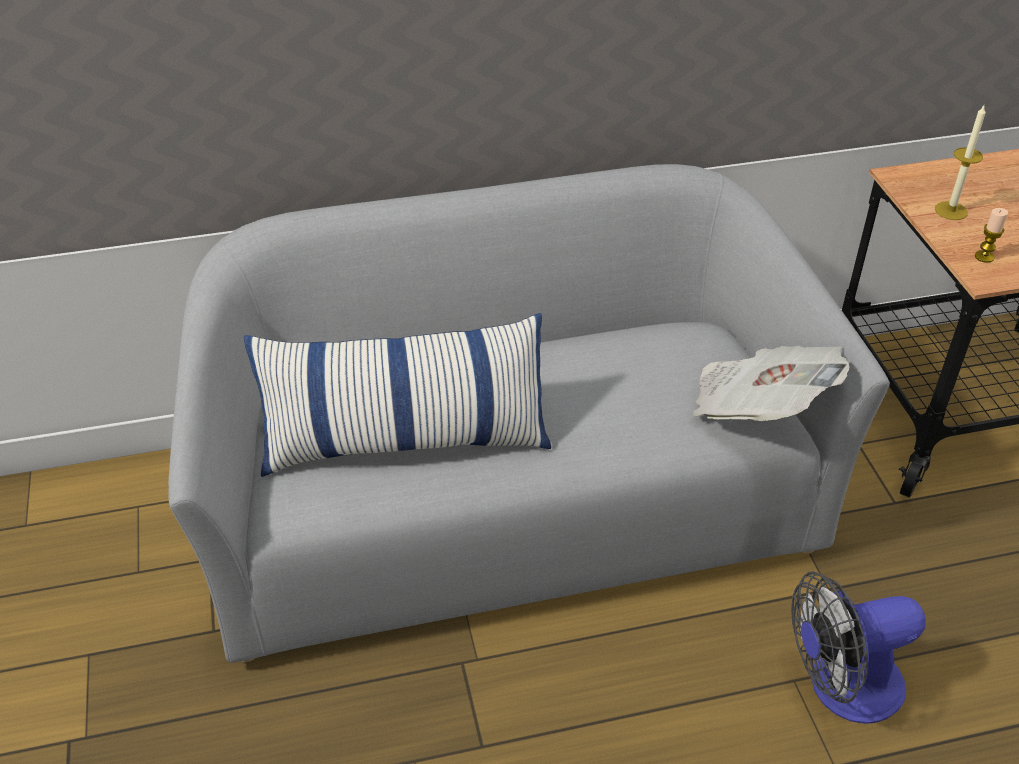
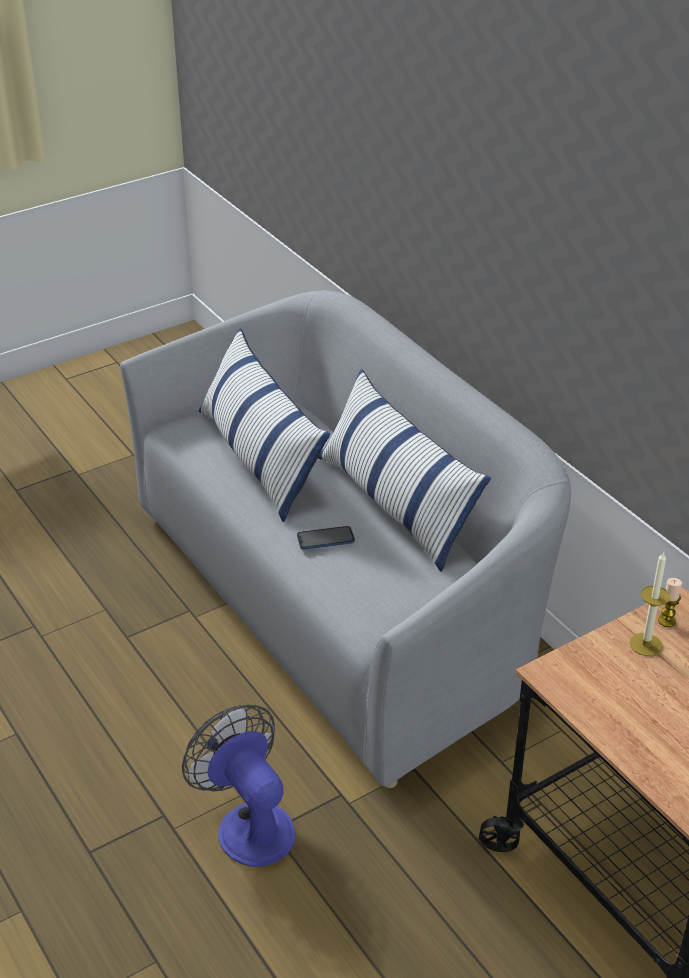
camera: 70 degrees right, 5 degrees down
(560, 347) = (396, 503): none -> pillow
(600, 420) = (325, 539): none -> phone
(758, 407) = (385, 619): newspaper -> none
(984, 257) = (581, 671): candle -> candle (666, 621)

